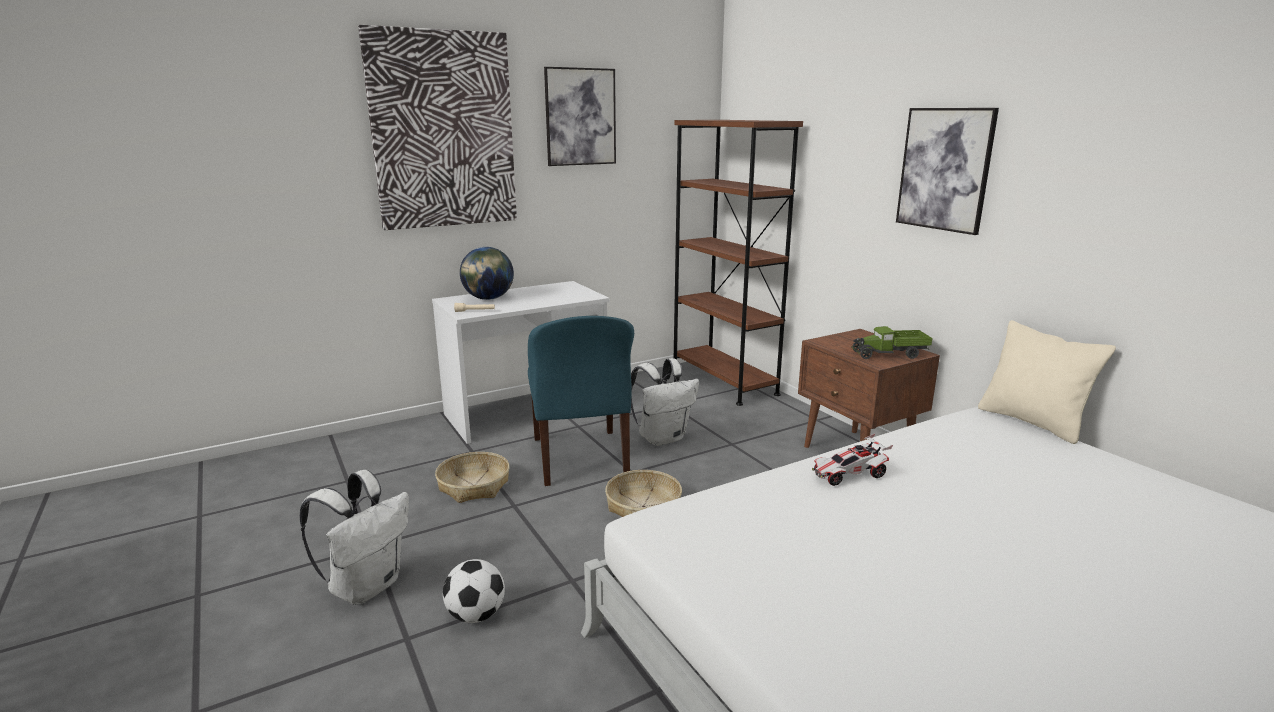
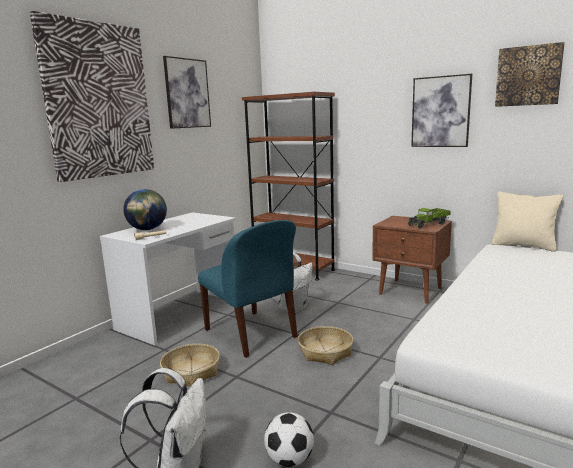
camera: 25 degrees left, 5 degrees down
(849, 475) = (487, 288): toy car -> none
(1088, 120) = (528, 76): none -> picture

